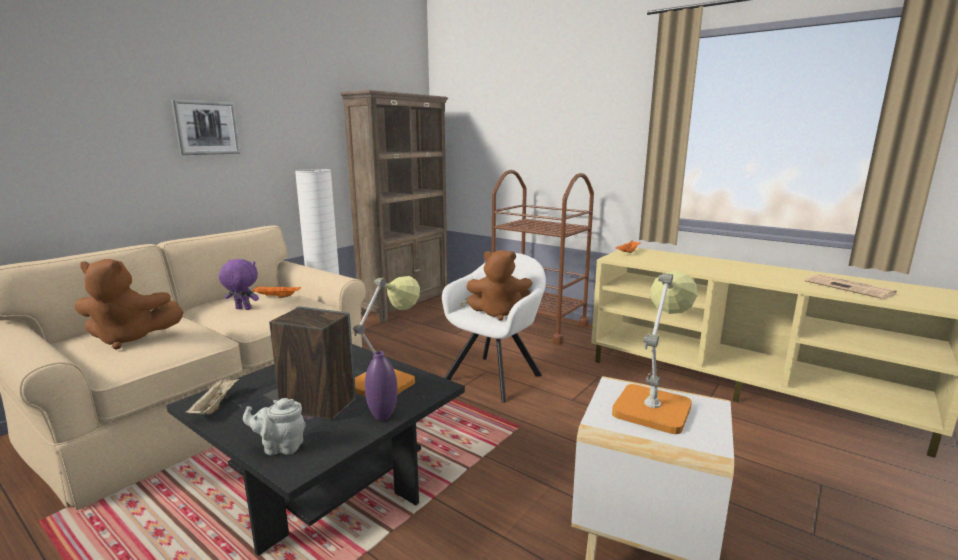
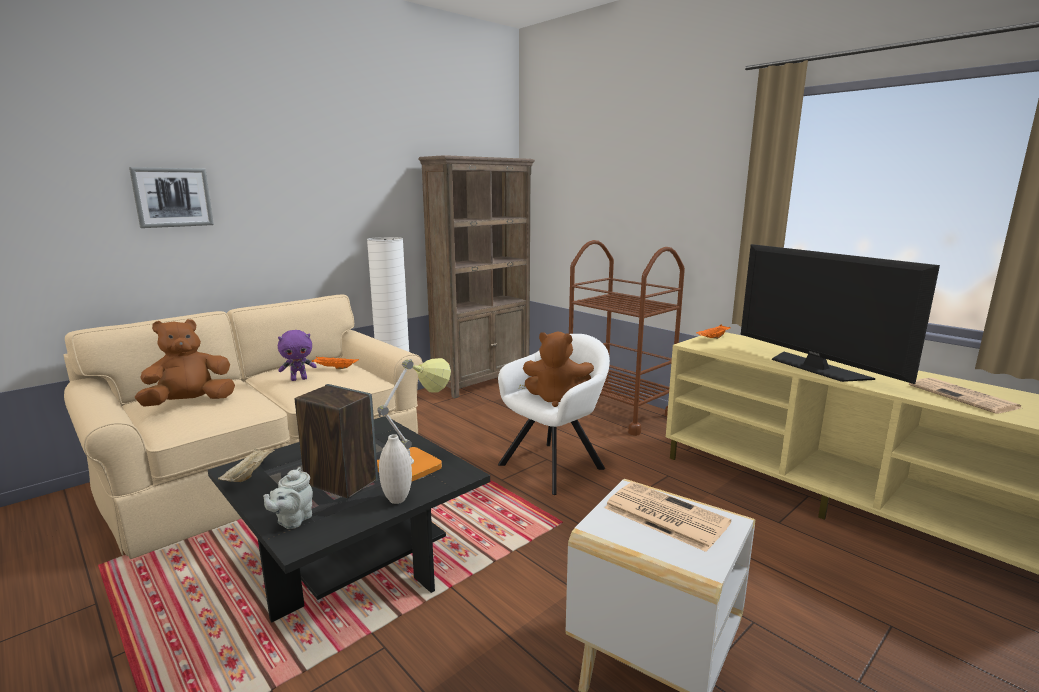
camera: 10 degrees right, 0 degrees up
(130, 339) = (190, 403): brown plush toy -> brown plush toy turned 135 degrees clockwise
(206, 128) = (280, 197): picture -> picture (172, 197)
(242, 309) = (299, 379): purple plush toy -> purple plush toy turned 135 degrees clockwise
(280, 447) = (292, 520): grey teapot -> grey teapot turned 75 degrees counterclockwise
(382, 416) = (397, 499): purple vase -> white vase
(653, 405) = (663, 515): table lamp -> newspaper
(724, 271) = (815, 367): none -> television

